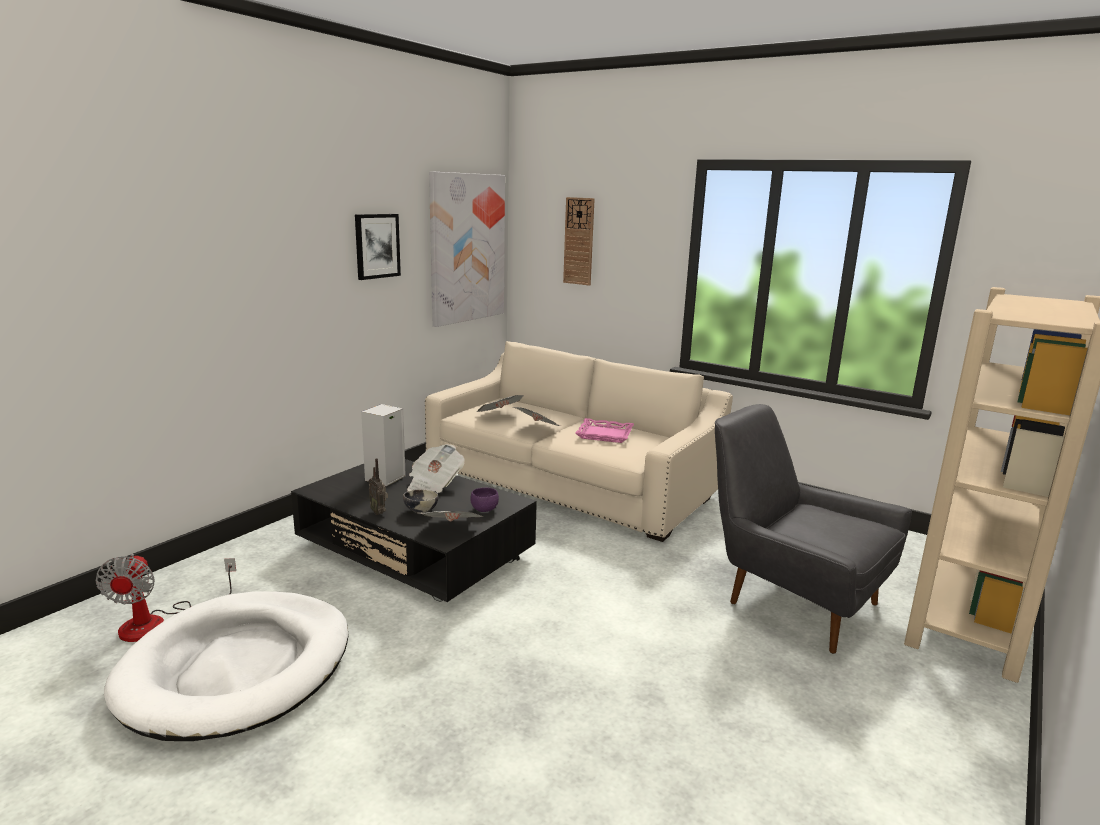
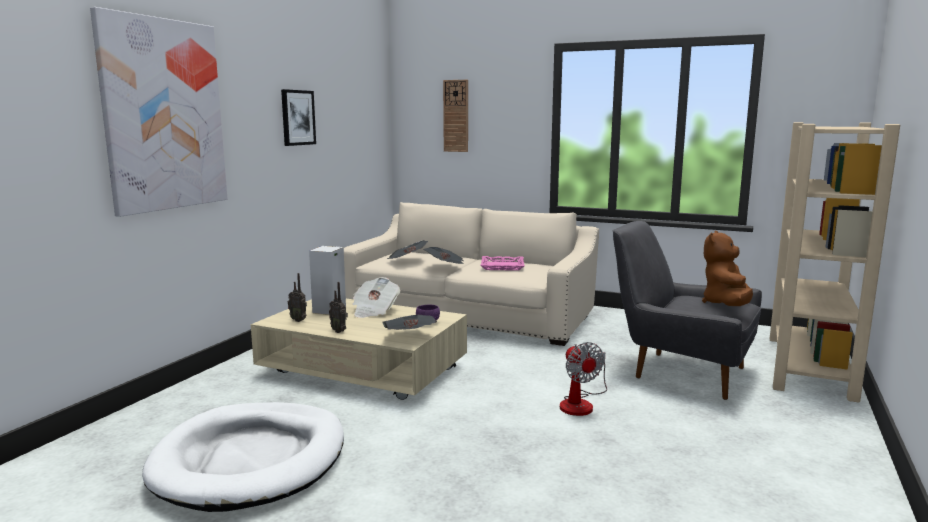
camera: 10 degrees left, 5 degrees down
(159, 623) = (158, 438): fan -> fan (581, 403)
(344, 490) = (299, 320): none -> radio
(415, 551) = (363, 370): black coffee table -> beige coffee table
(420, 511) = (374, 327): bowl -> none
(466, 248) = (362, 124): picture -> picture (163, 115)
(854, 529) = (726, 305): none -> brown plush toy

